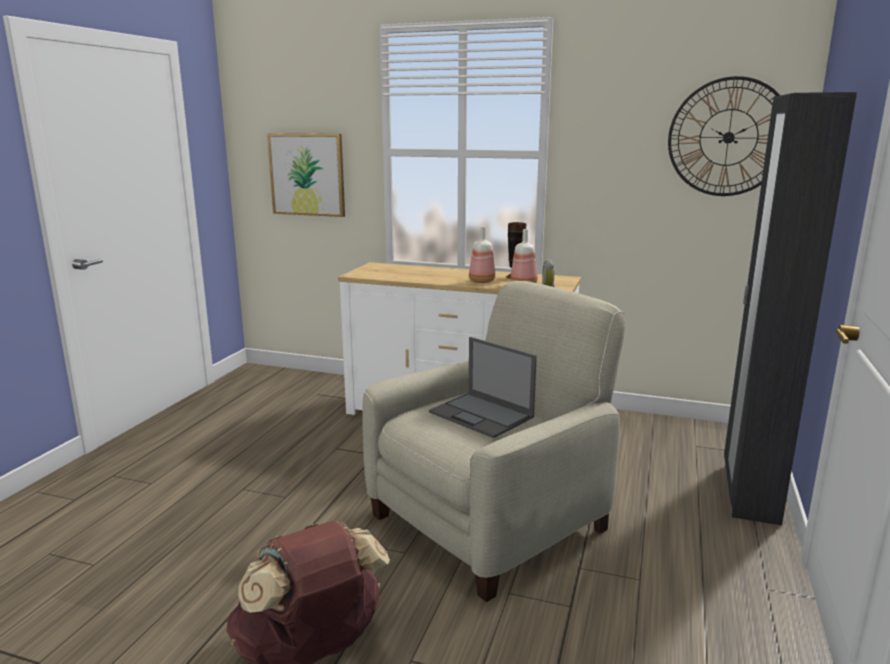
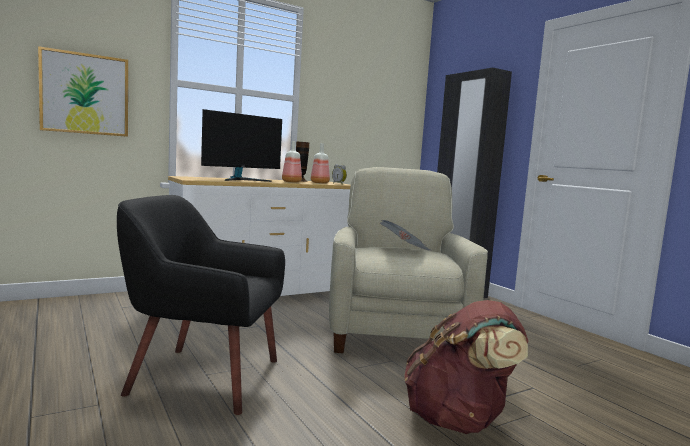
camera: 50 degrees left, 10 degrees down
(237, 490) = (203, 377): none -> black armchair
(423, 274) = (241, 180): none -> monitor
(482, 415) = (405, 250): laptop -> newspaper
(728, 137) = (392, 100): wall clock -> none

